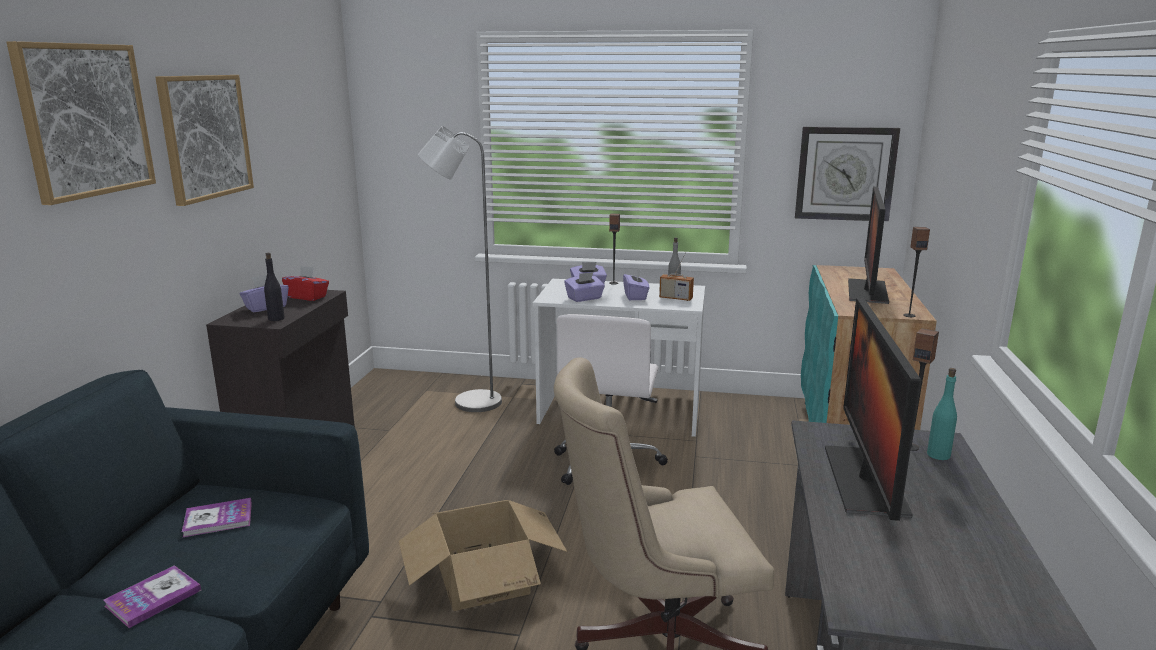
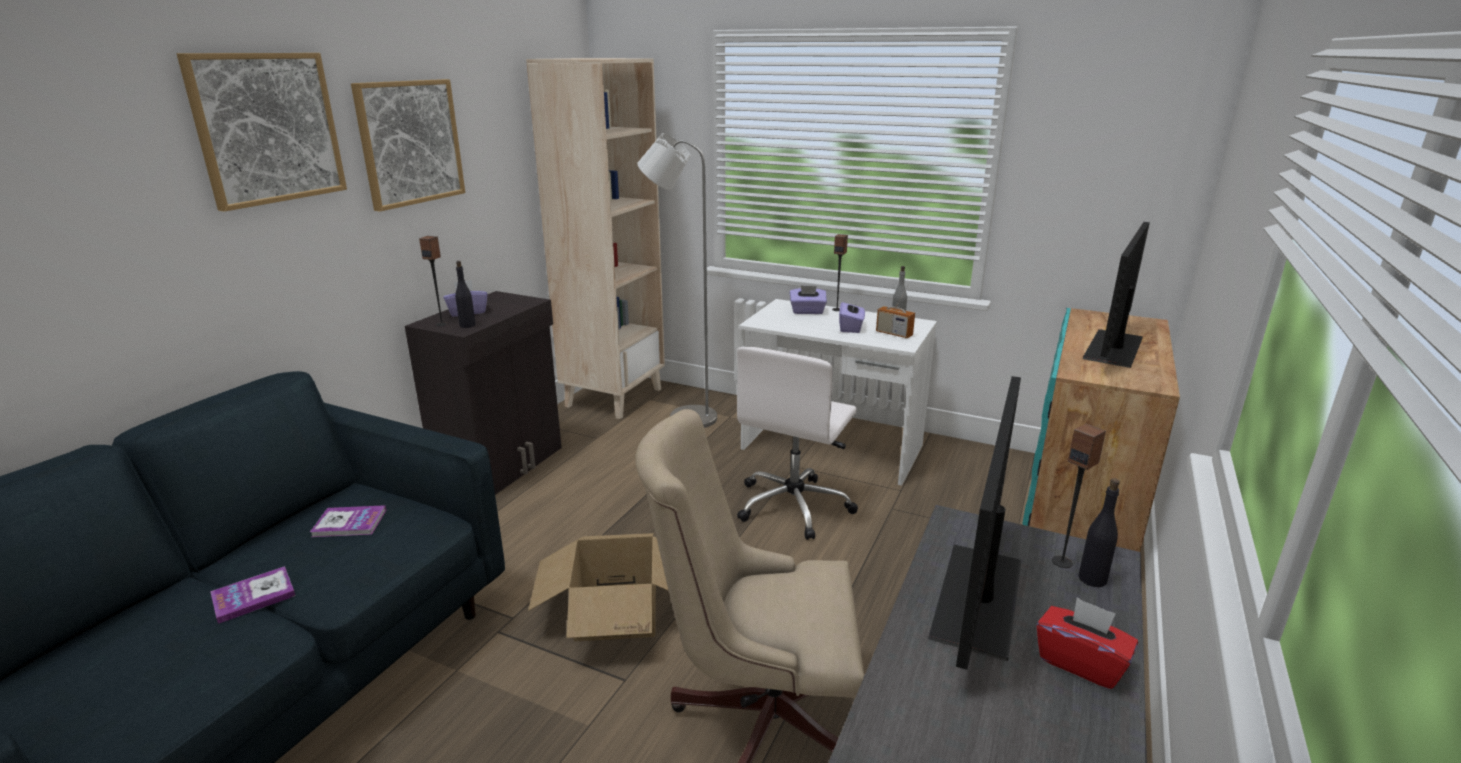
camera: 15 degrees right, 5 degrees up
(307, 297) = (511, 304): red tissue box -> red tissue box (1080, 662)
(388, 391) = (614, 397): none -> beige bookcase
(584, 298) = (795, 325): purple tissue box -> none
(845, 173) = (1117, 203): wall clock -> none
(909, 315) = (1147, 386): speaker -> speaker (442, 324)
(938, 455) = (1092, 578): turquoise bottle -> black bottle

